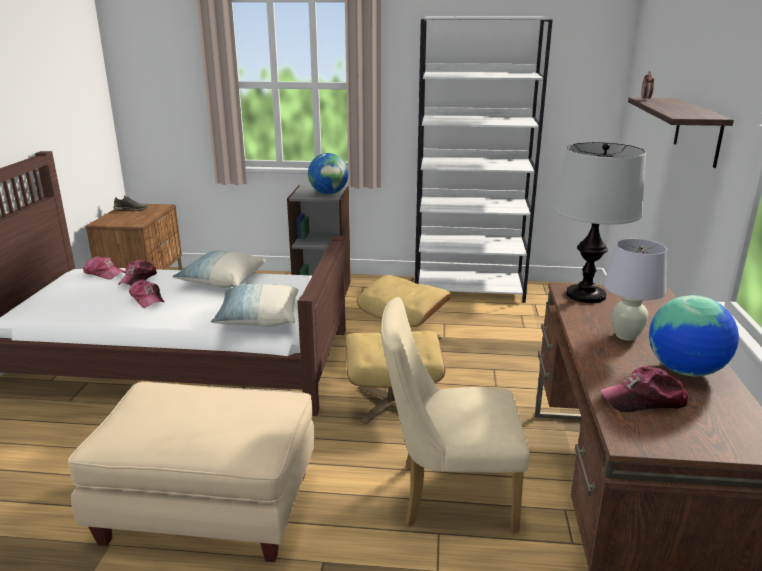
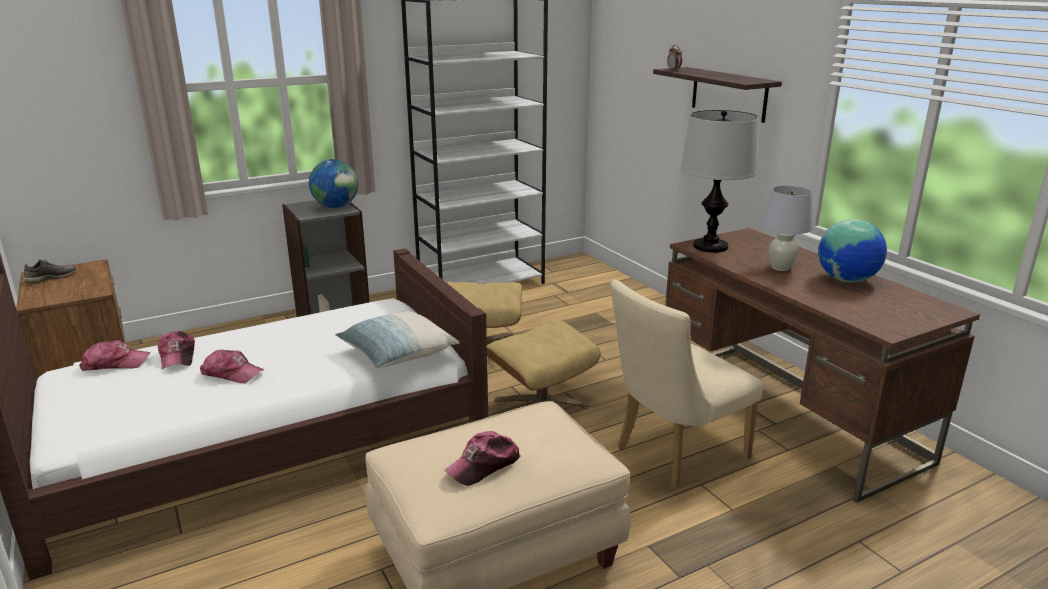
camera: 35 degrees left, 0 degrees up
(222, 281) = (291, 331): pillow -> none
(644, 400) = (856, 305): cap -> cap (483, 465)

